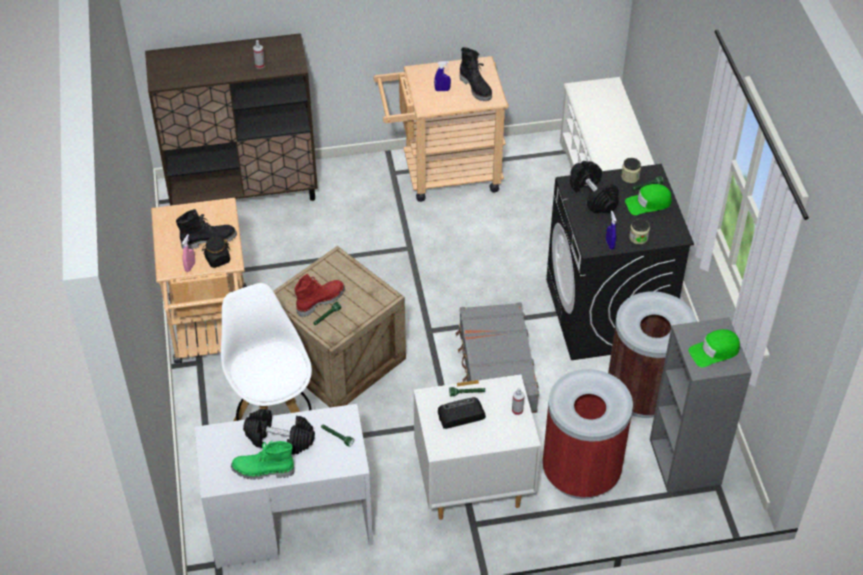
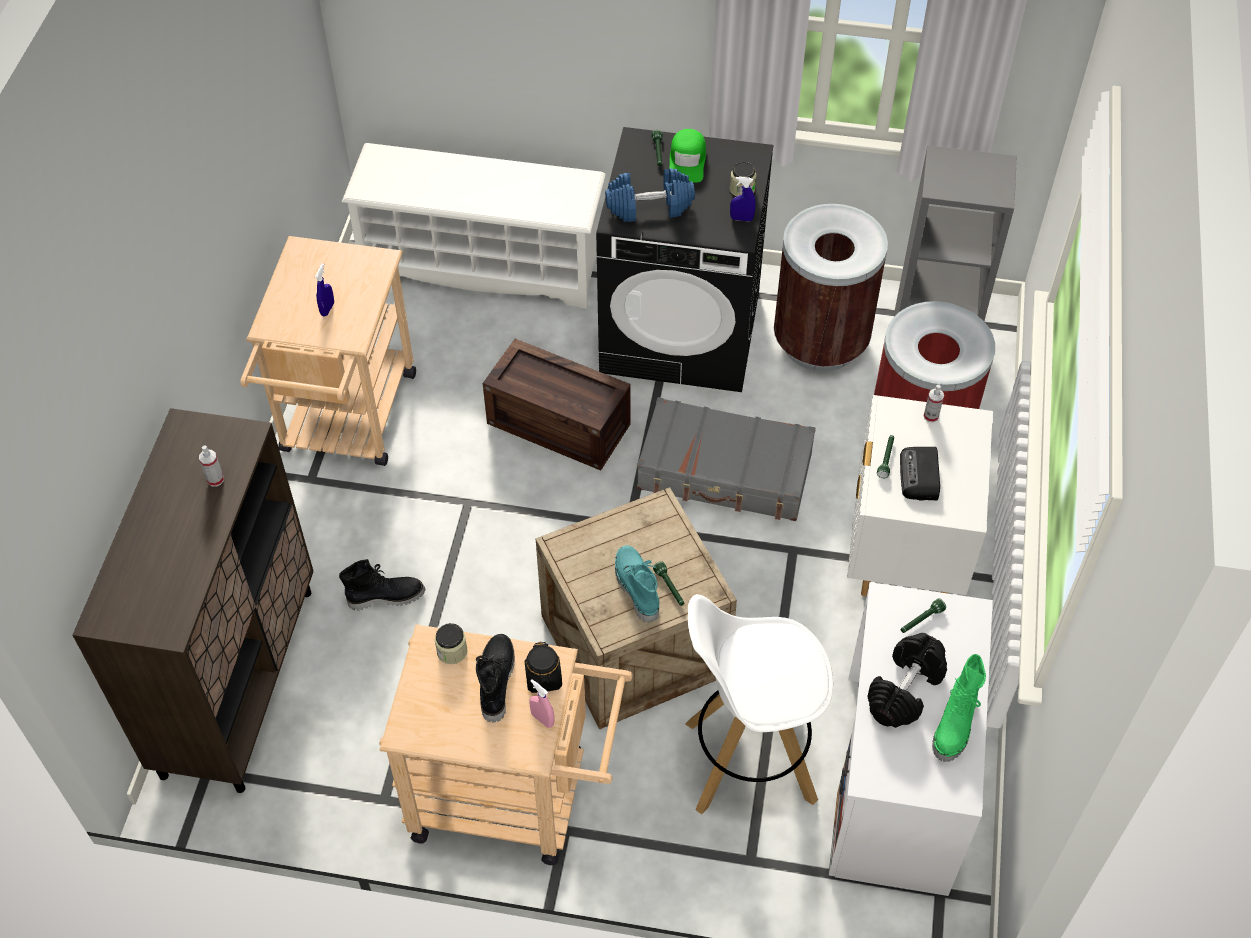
camera: 70 degrees left, 5 degrees up
(320, 301) = (635, 588): red boot -> turquoise boot
(476, 88) = (346, 271): black boot -> black boot (386, 596)
(494, 273) = (561, 423): none -> crate
(593, 196) = (649, 206): black dumbbell -> blue dumbbell
(630, 177) = (632, 162): jar -> jar (452, 651)
(714, 351) = (976, 175): green cap -> none

